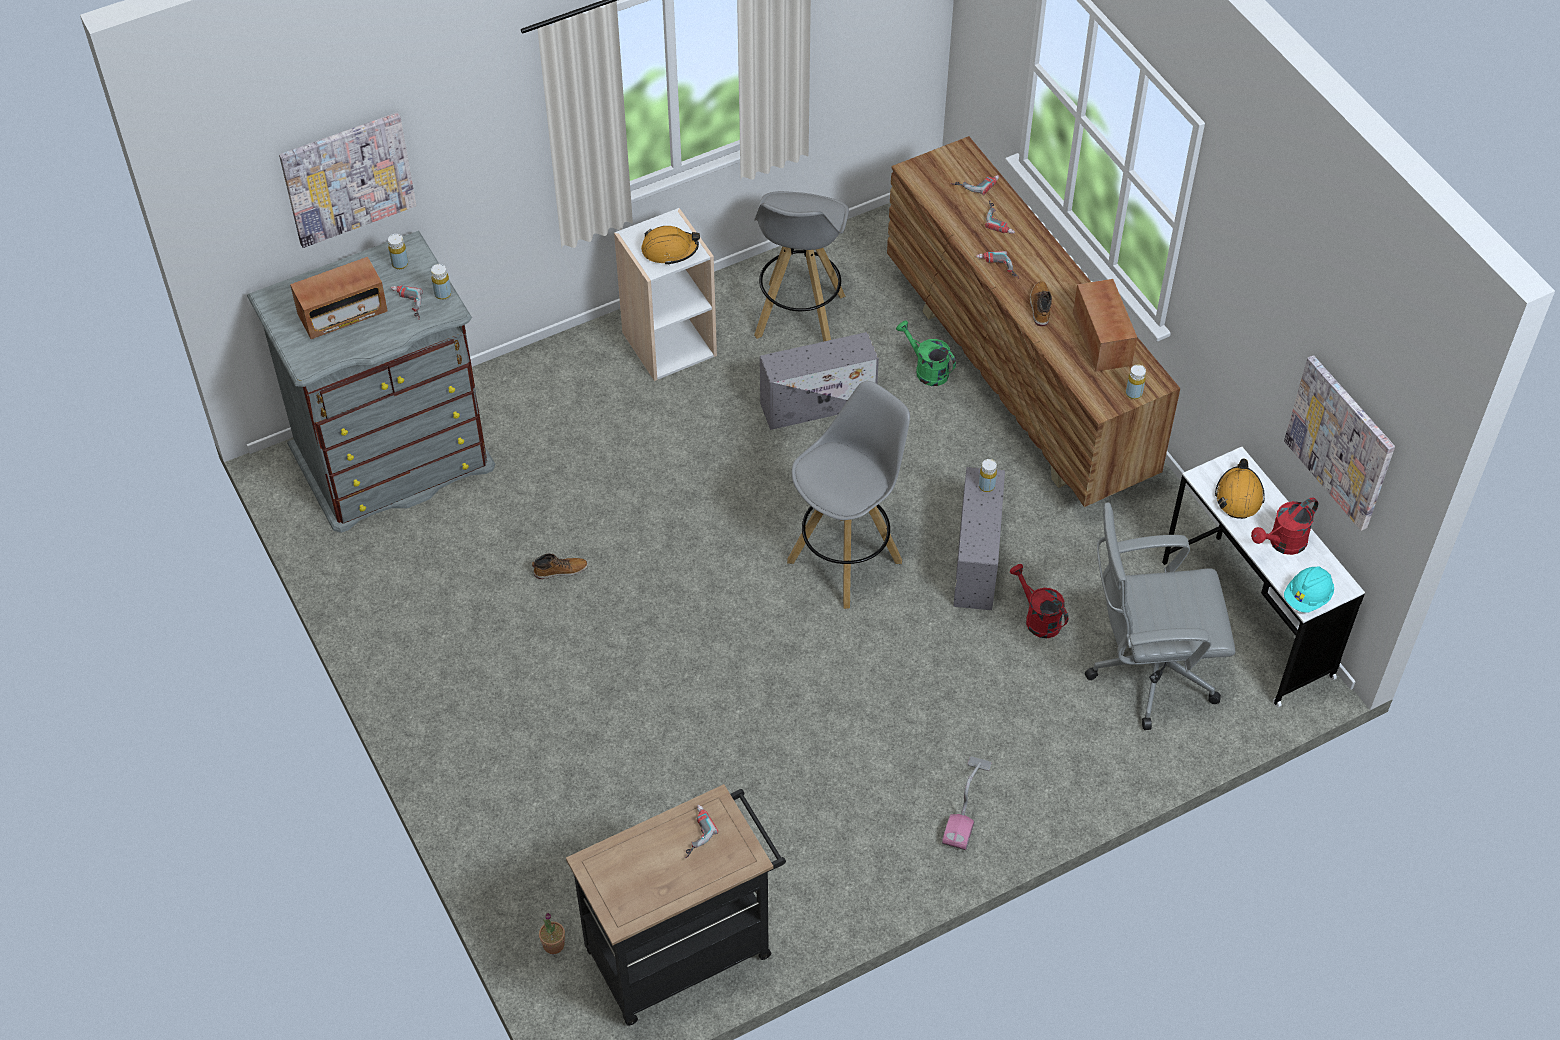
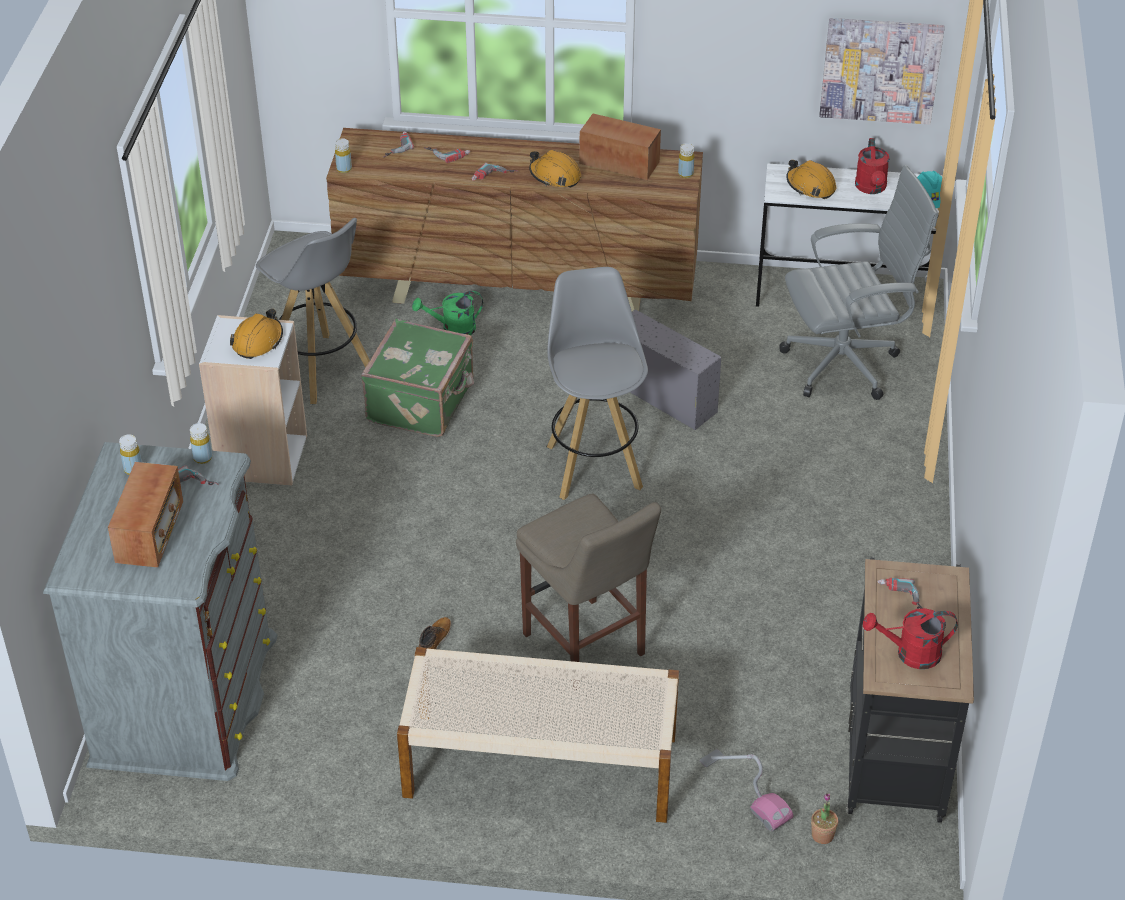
camera: 55 degrees left, 10 degrees down
(348, 178) = (61, 405): picture -> none
(485, 713) = (540, 766): none -> beige bench
(632, 673) = (587, 648): none -> beige stool
(819, 404) = (422, 402): grey storage box -> green suitcase
(967, 804) = (885, 515): vacuum cleaner -> vacuum cleaner (745, 791)
(986, 486) = (641, 325): yellow bottle -> yellow bottle (344, 169)
(1038, 618) = (747, 392): red watering can -> red watering can (910, 654)
(1040, 307) = (555, 176): boot -> orange hard hat
(1146, 673) = (846, 364): grey office chair -> grey office chair turned 135 degrees counterclockwise

